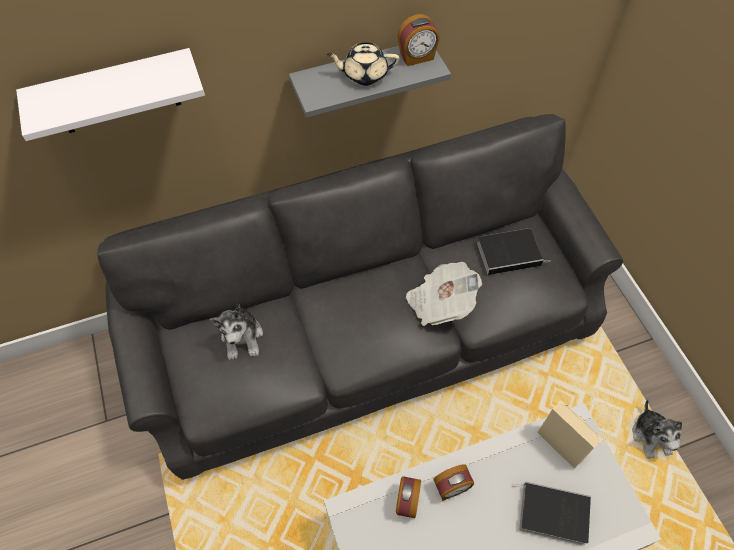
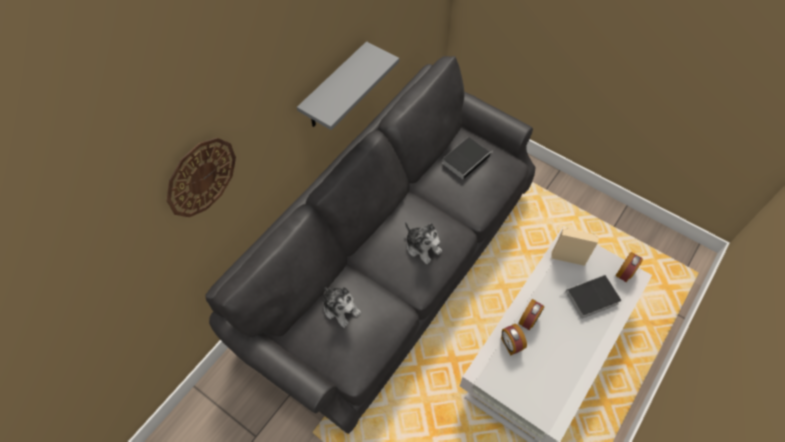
camera: 35 degrees left, 0 degrees up
(115, 93) = (201, 177): white shelf -> wall clock
(364, 75) = (347, 84): beige teapot -> none
(417, 57) = (370, 57): alarm clock -> alarm clock (625, 272)
(440, 302) = (448, 212): newspaper -> none
(651, 436) = (597, 227): plush toy -> plush toy (422, 247)

